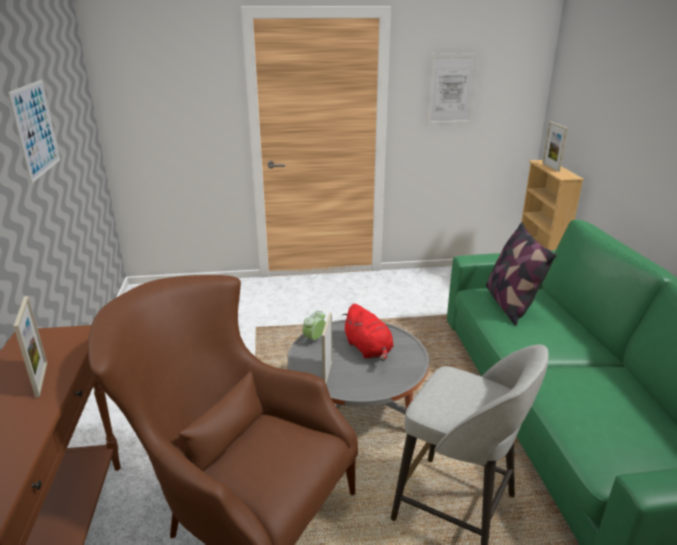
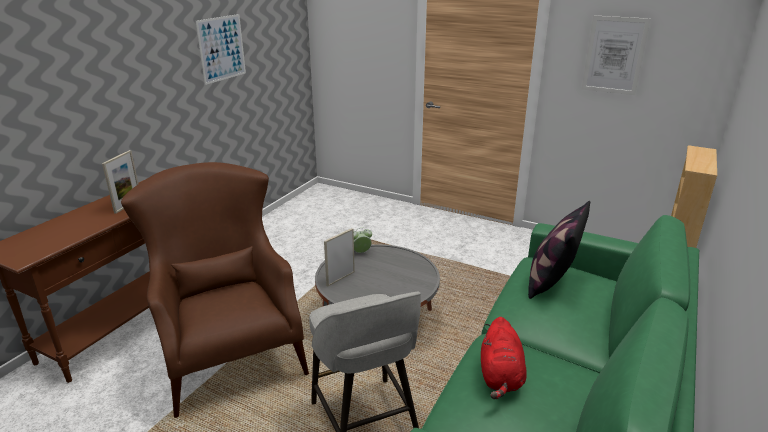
camera: 35 degrees right, 0 degrees up
(369, 349) = (391, 274): red plush toy -> red plush toy (500, 377)
(550, 167) = (698, 156): picture frame -> none

